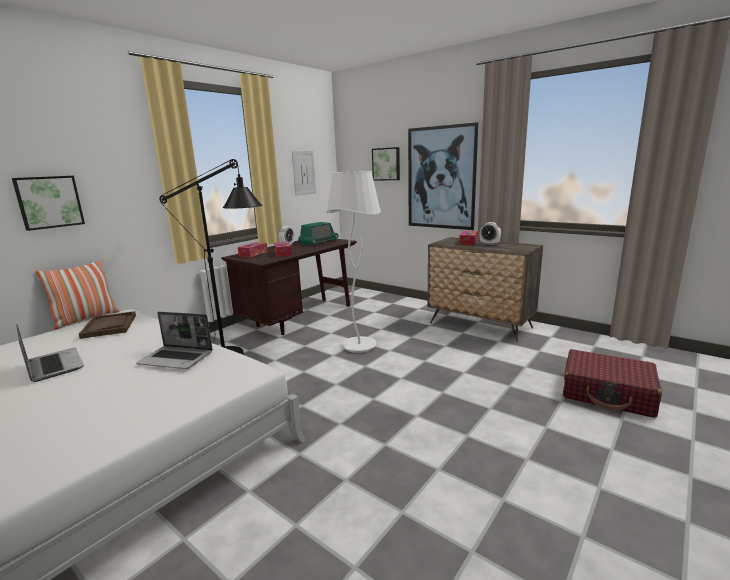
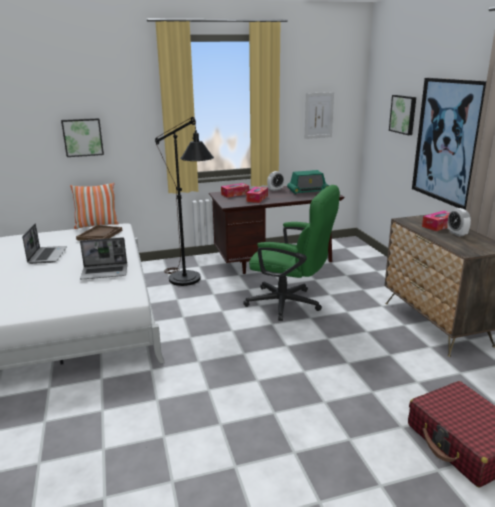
camera: 35 degrees right, 5 degrees up
(177, 358) = (105, 272): laptop -> laptop turned 60 degrees counterclockwise
(359, 346) = (290, 304): white floor lamp -> green office chair

